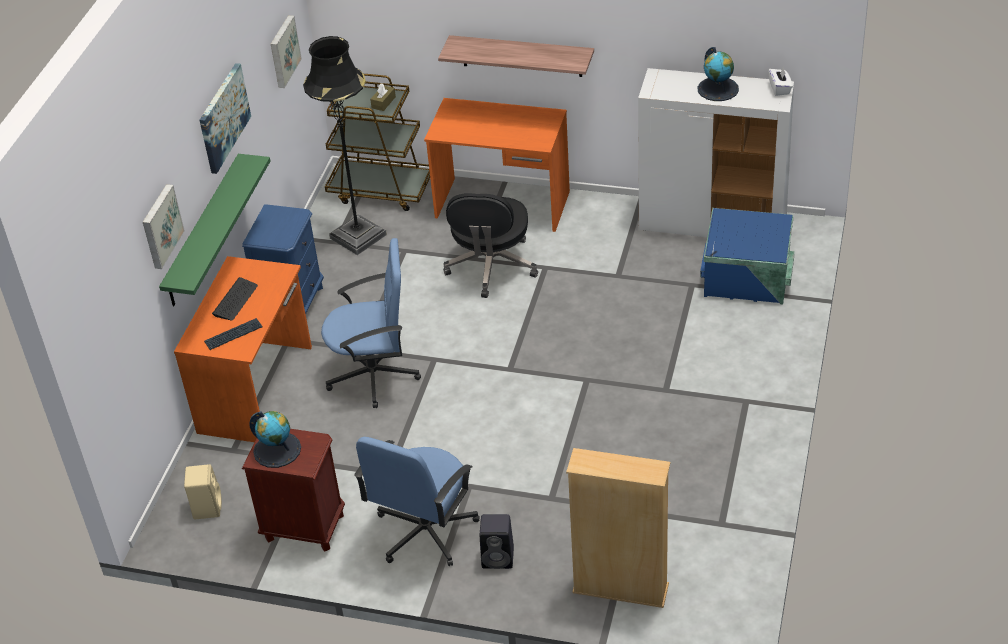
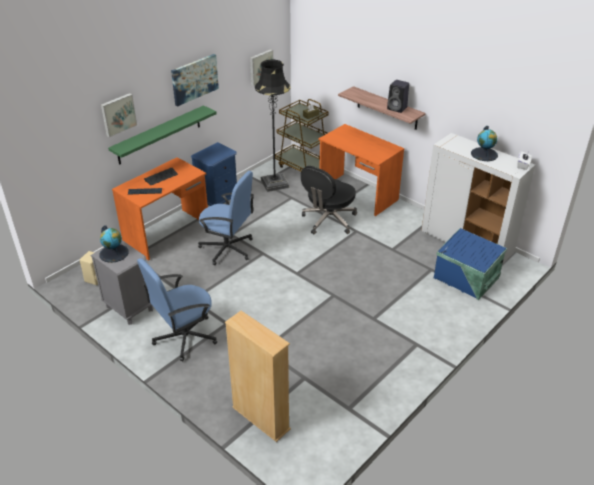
camera: 25 degrees right, 5 degrees down
(304, 527) = (129, 308): brown nightstand -> grey nightstand
(499, 557) = (210, 368): black speaker -> black speaker (397, 108)

